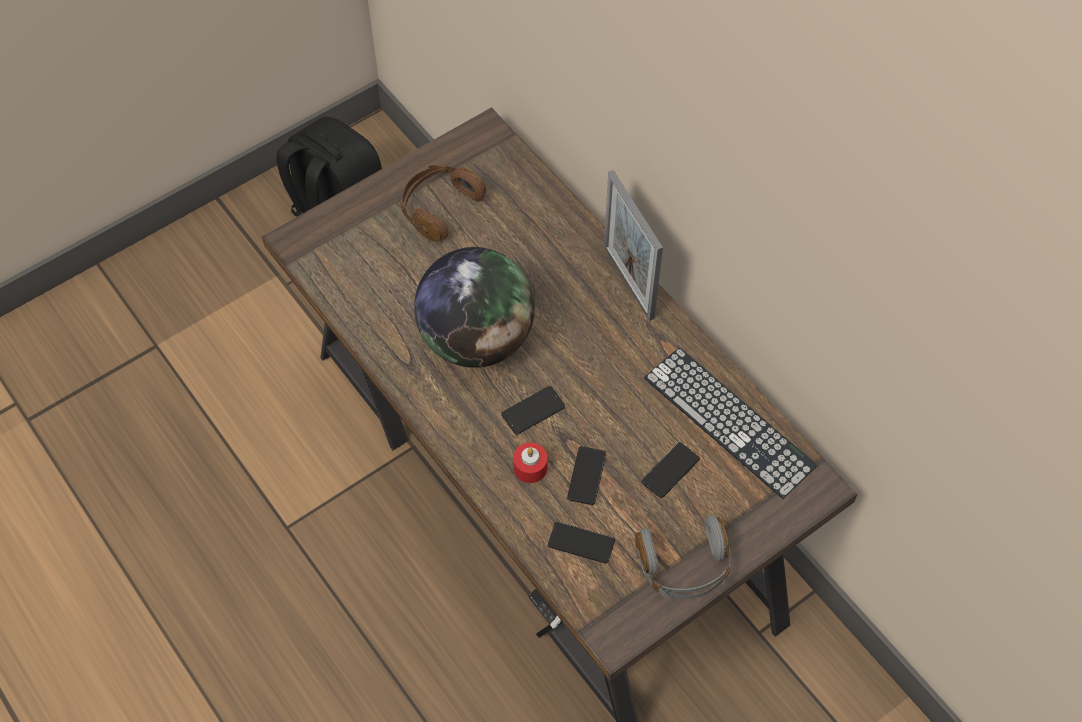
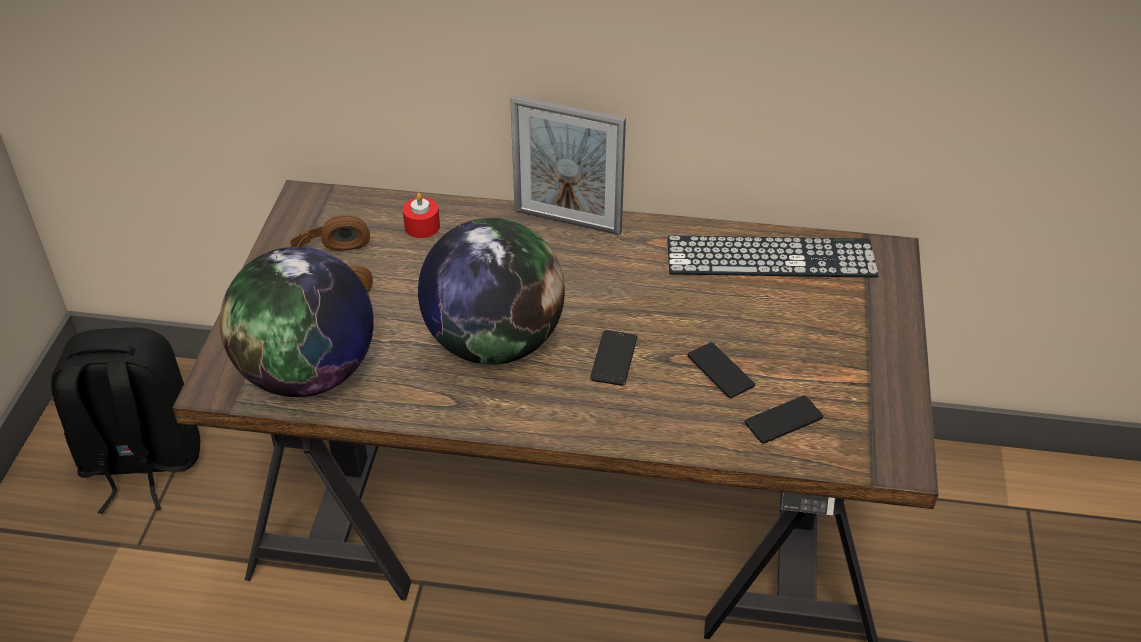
camera: 45 degrees left, 15 degrees down
(352, 273) = (308, 374): none -> globe
(530, 467) = (668, 399): red candle -> red candle (422, 226)
(670, 470) = (776, 319): phone -> none
(684, 567) = (879, 374): grey headphones -> none

